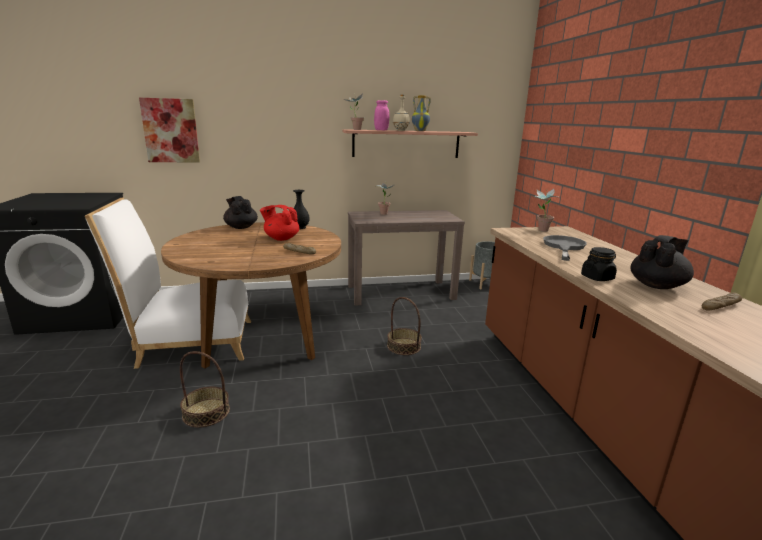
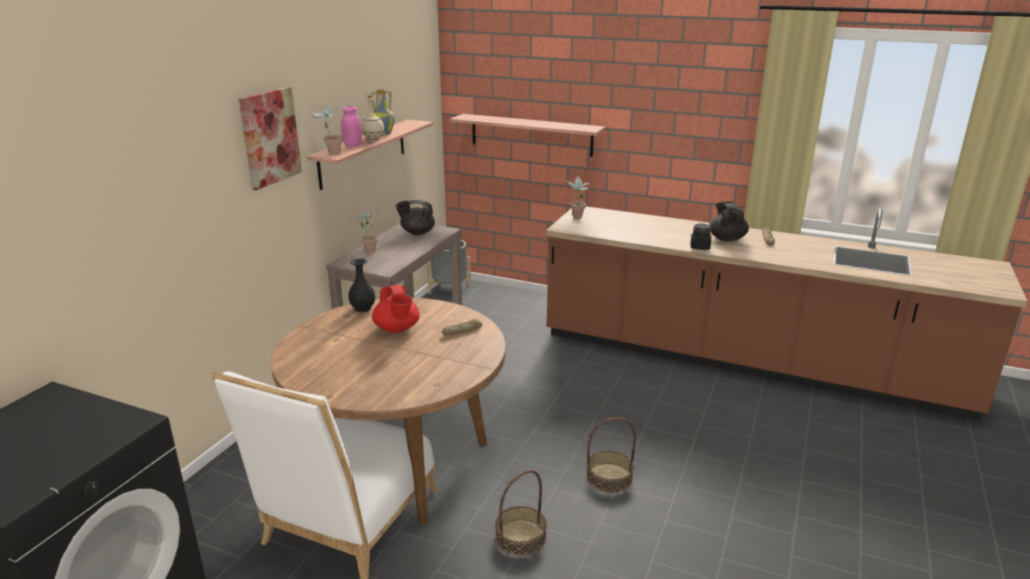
camera: 55 degrees left, 5 degrees up
(171, 130) = (109, 238): picture -> picture (270, 137)
(241, 227) = (306, 342): black teapot -> black teapot (417, 232)
(281, 238) = (397, 329): red teapot -> red teapot turned 75 degrees counterclockwise
(404, 346) = (518, 384): basket -> basket (609, 477)
(563, 247) = (627, 228): grey frying pan -> none
(566, 158) = (531, 135): none -> shelf

